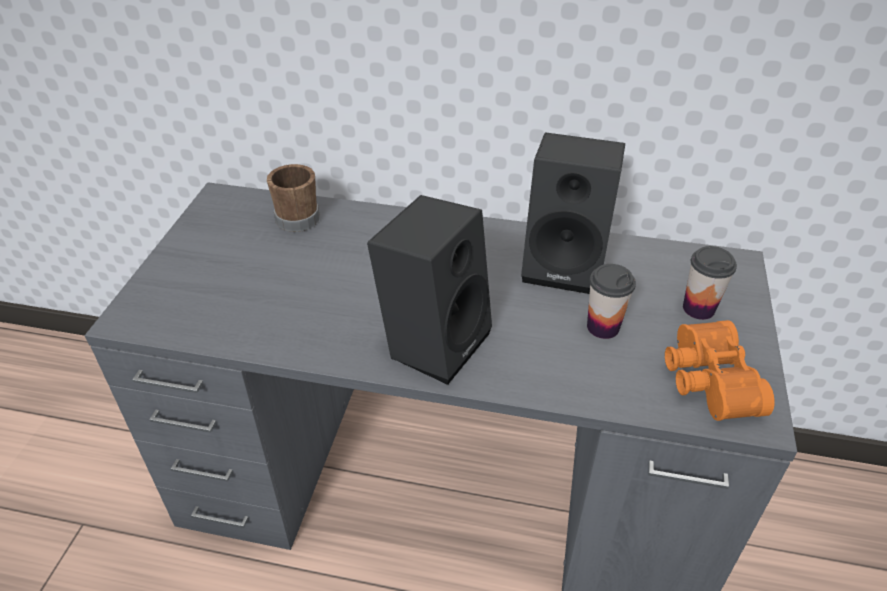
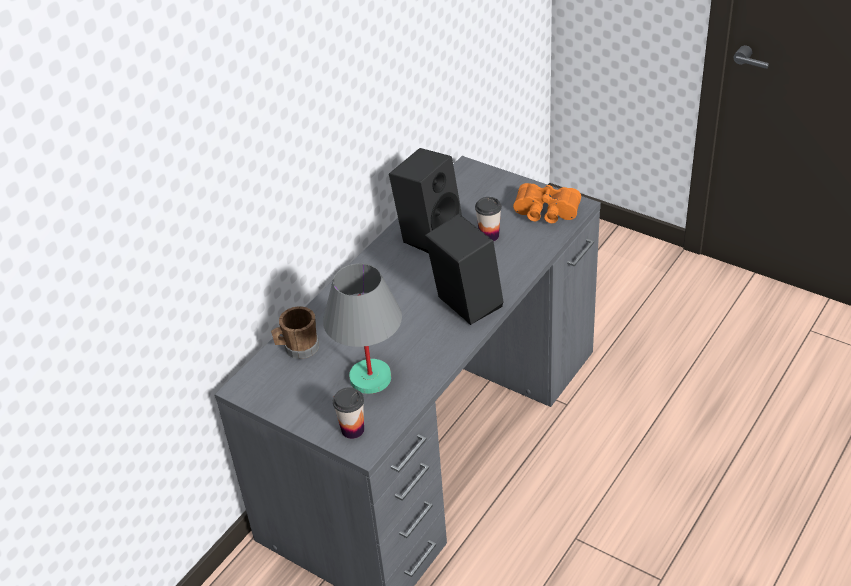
camera: 65 degrees left, 0 degrees up
(256, 288) = (369, 378): none -> grey table lamp
(698, 308) = (494, 196): cup -> cup (352, 430)

